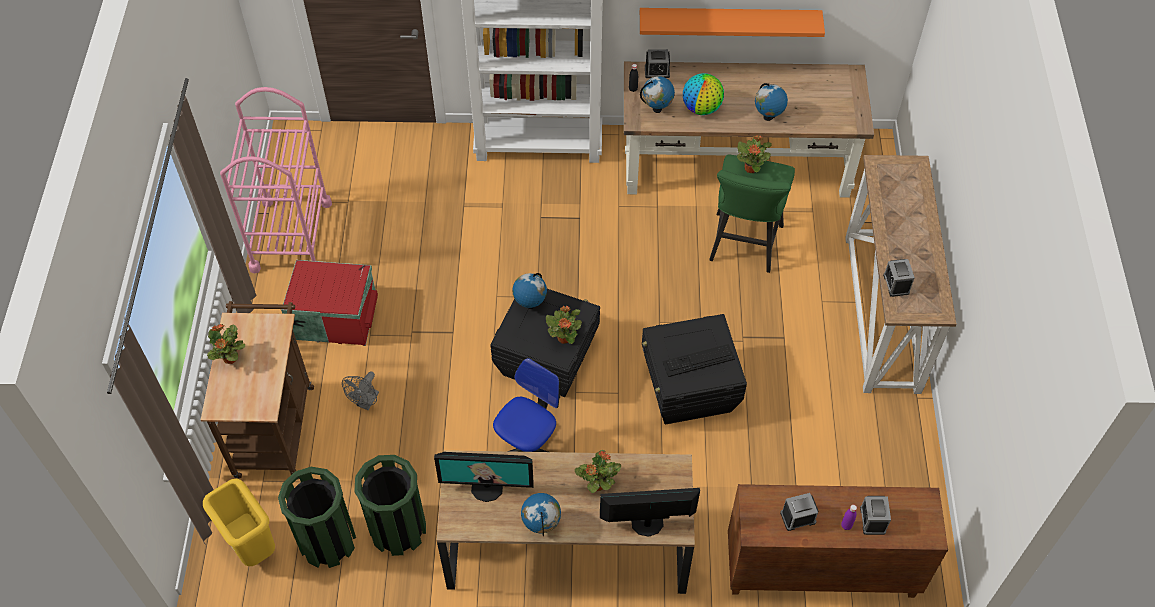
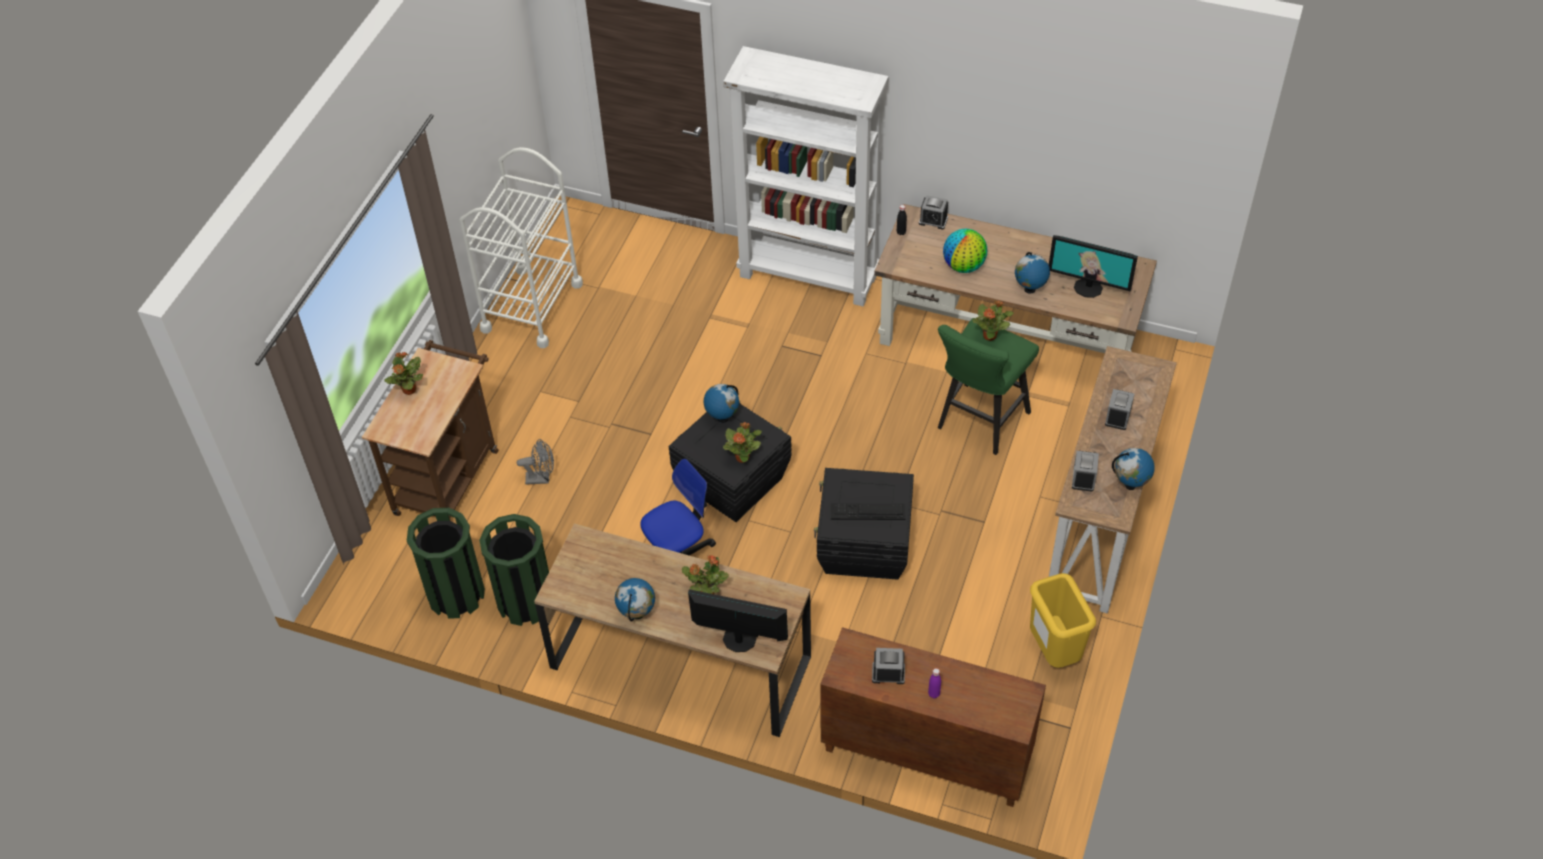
camera: 20 degrees right, 5 degrees down
(251, 546) = (385, 580): yellow trash can -> yellow trash can (1053, 651)
(291, 236) = (532, 307): pink cart -> white cart
(334, 316) = (543, 390): red storage box -> none
(366, 403) = (541, 478): grey fan -> grey fan turned 135 degrees counterclockwise
(487, 487) = (600, 567): monitor -> monitor (1088, 287)
(657, 109) = (917, 257): globe -> globe (1130, 485)
(729, 21) = (1013, 182): orange shelf -> none
(872, 520) = (963, 696): alarm clock -> alarm clock (1118, 417)

